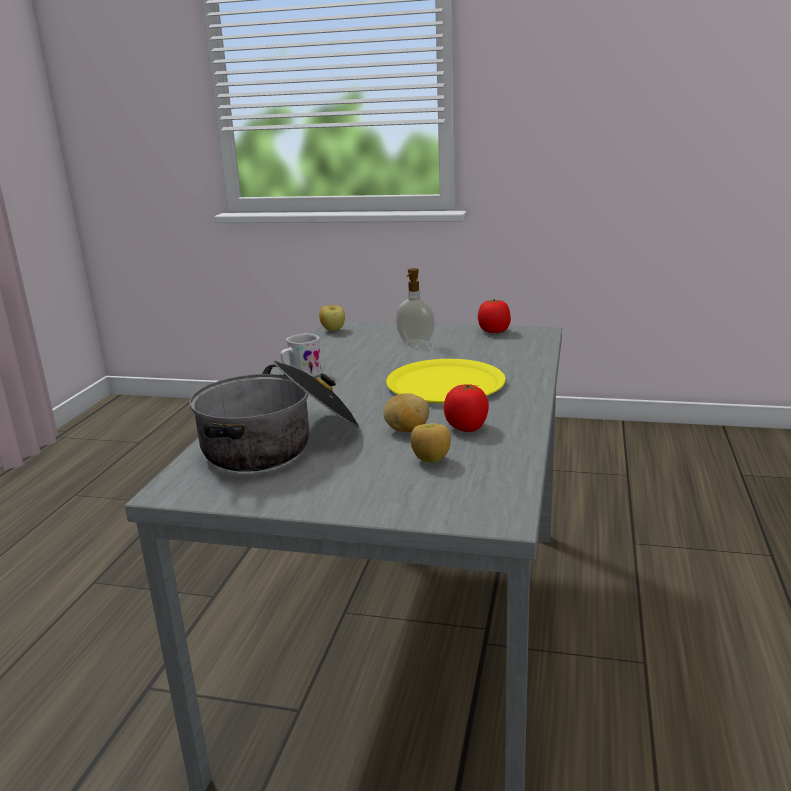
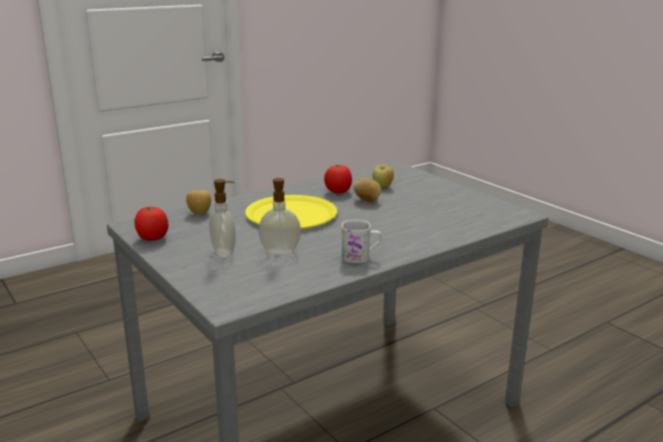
camera: 140 degrees left, 0 degrees up
(280, 443) = (441, 216): cooking pot -> none
(333, 330) = (242, 302): apple -> apple (199, 213)
(377, 357) = (280, 251): none -> soap dispenser

